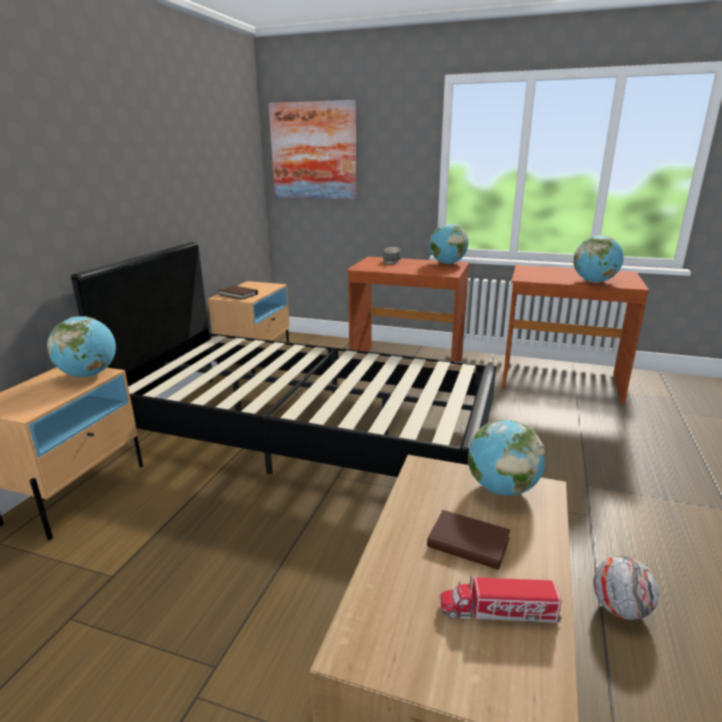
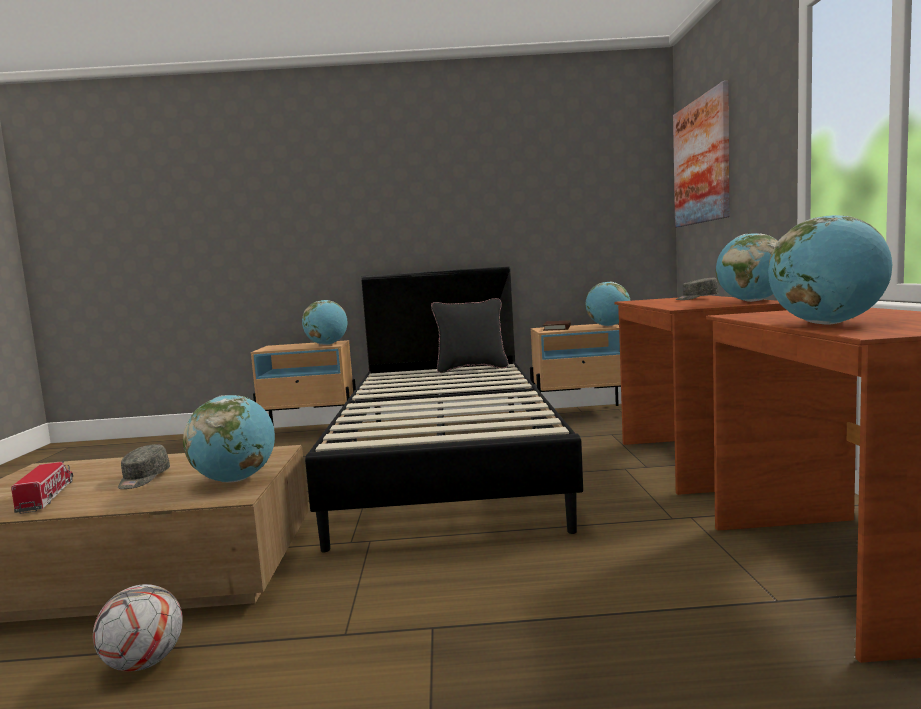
camera: 70 degrees right, 15 degrees down
(207, 351) = (471, 368): none -> black pillow
(268, 285) = (608, 326): none -> globe
(468, 543) = (143, 479): brown book -> grey cap

